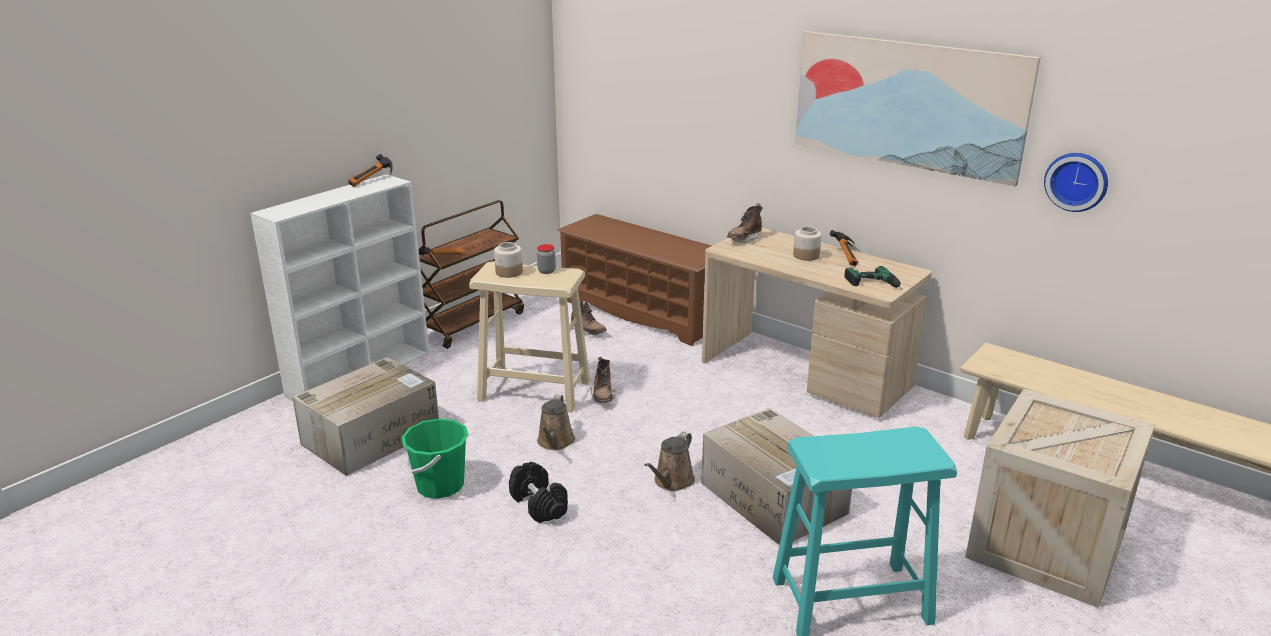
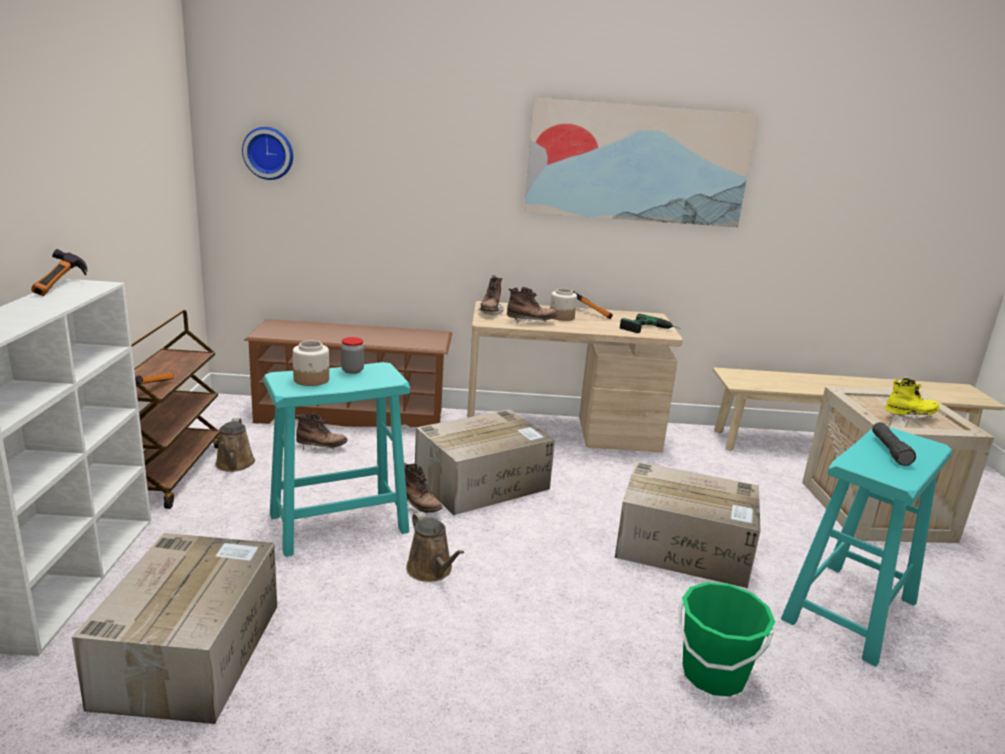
camera: 40 degrees left, 5 degrees down
(440, 486) = (364, 677): green bucket -> green bucket (713, 674)
(535, 390) = (339, 523): beige stool -> turquoise stool
(539, 504) = (503, 646): black dumbbell -> none
(672, 481) = (590, 566): brown watering can -> brown watering can (234, 465)
(675, 394) = (483, 482): none -> cardboard box
(764, 256) = (531, 322): none -> brown boot
(874, 448) = (889, 450): none -> black flashlight
(1063, 442) = (909, 416): none -> yellow boot
(1077, 181) = (784, 217): wall clock -> wall clock (269, 153)

